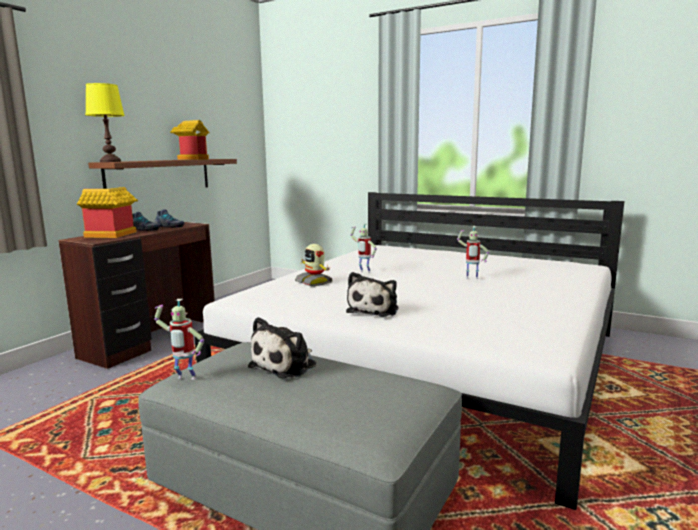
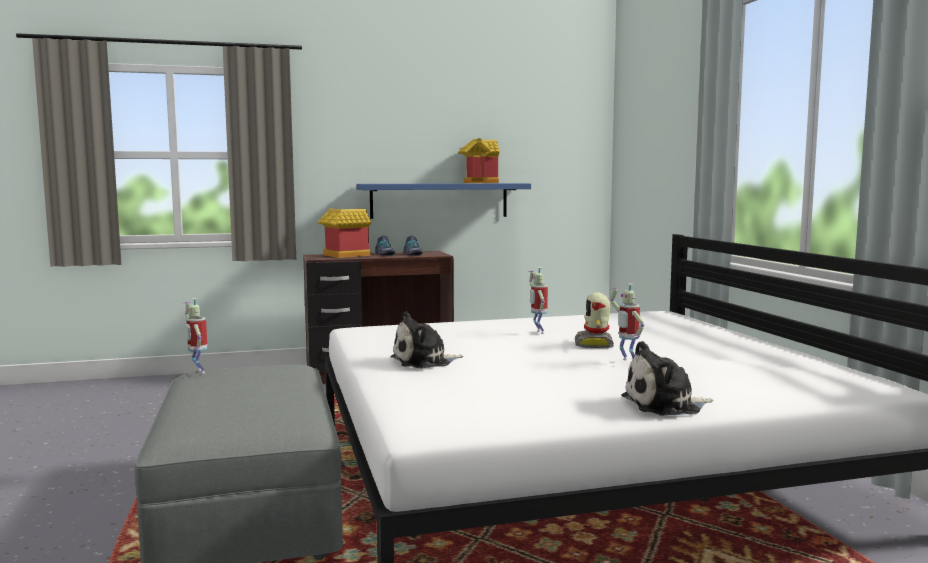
camera: 45 degrees right, 5 degrees down
(110, 161) = (372, 183): yellow table lamp -> none
(159, 176) = (439, 200): brown shelf -> blue shelf
(286, 365) = (267, 383): plush toy -> plush toy (665, 405)
(314, 282) = (458, 330): toy robot -> toy robot (595, 344)

